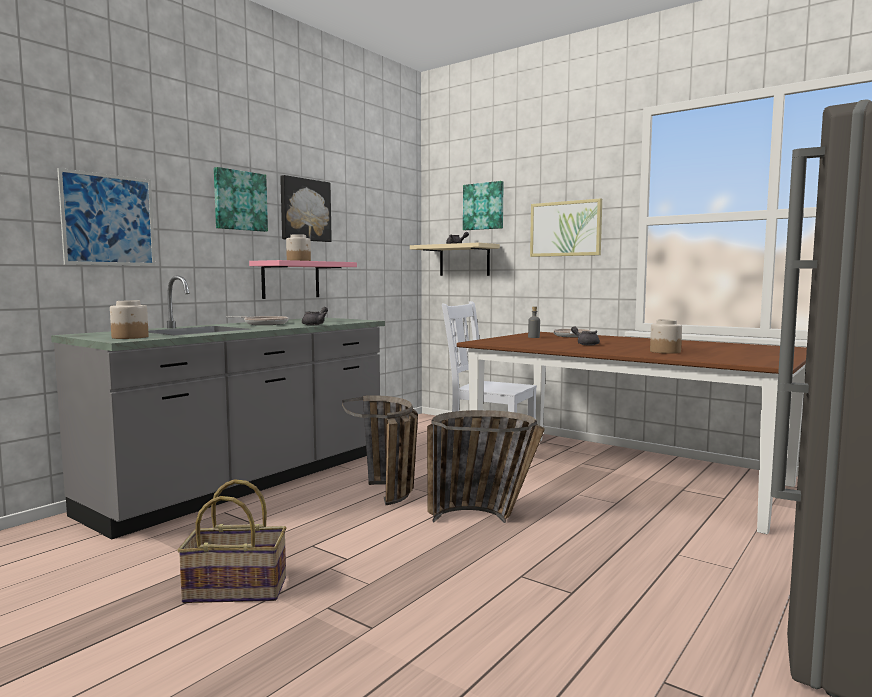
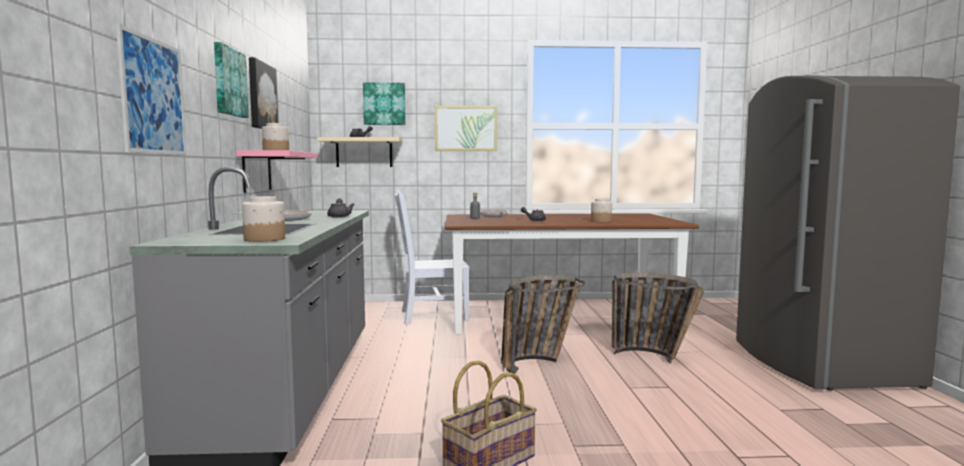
camera: 40 degrees left, 0 degrees up
(391, 498) = (447, 368): basket -> basket (656, 358)

